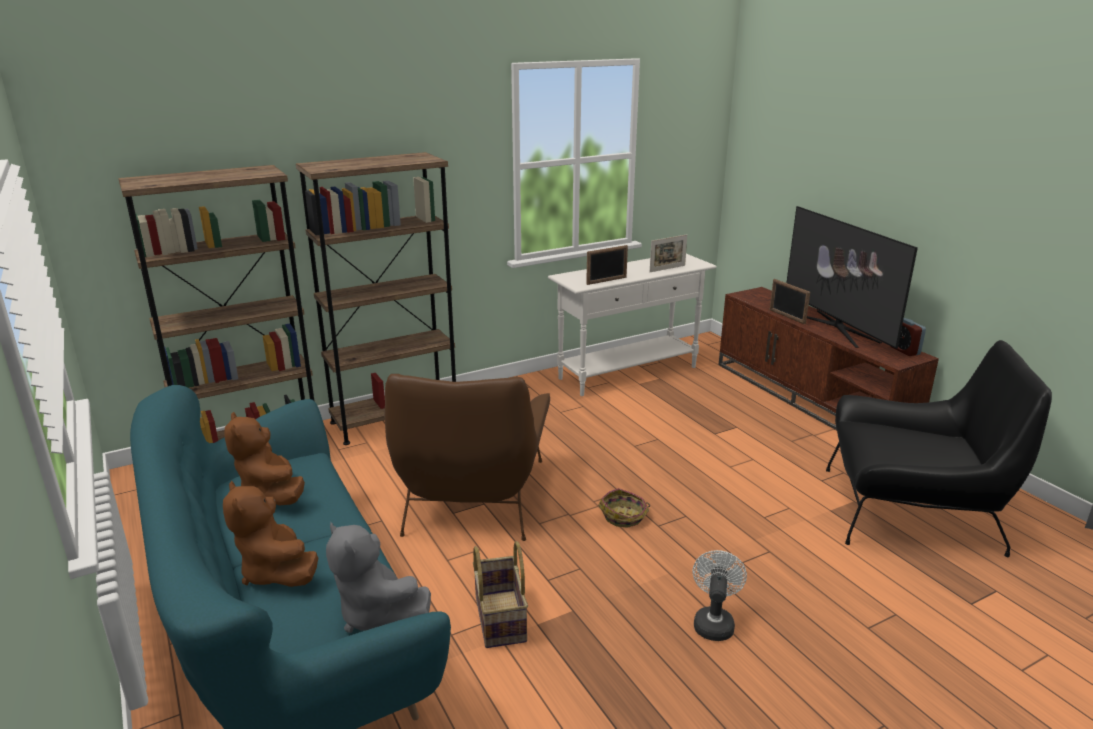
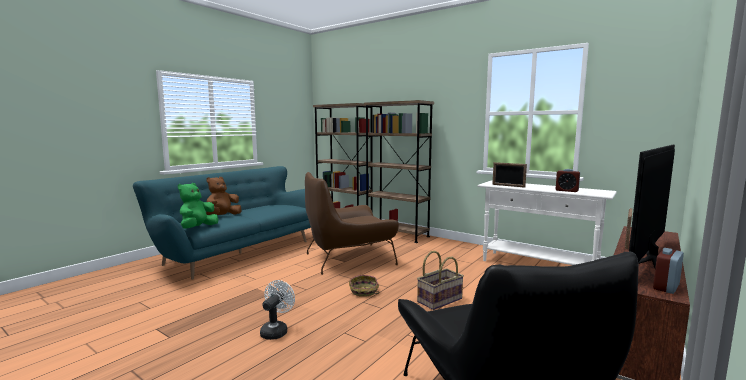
camera: 65 degrees right, 15 degrees down
(271, 495) = (270, 208): brown plush toy -> none
(376, 614) = (198, 228): grey plush toy -> green plush toy
(499, 618) = (258, 280): basket -> basket (439, 300)
(667, 268) = (566, 190): picture frame -> alarm clock
(713, 622) = (276, 330): white fan -> white fan turned 60 degrees counterclockwise

